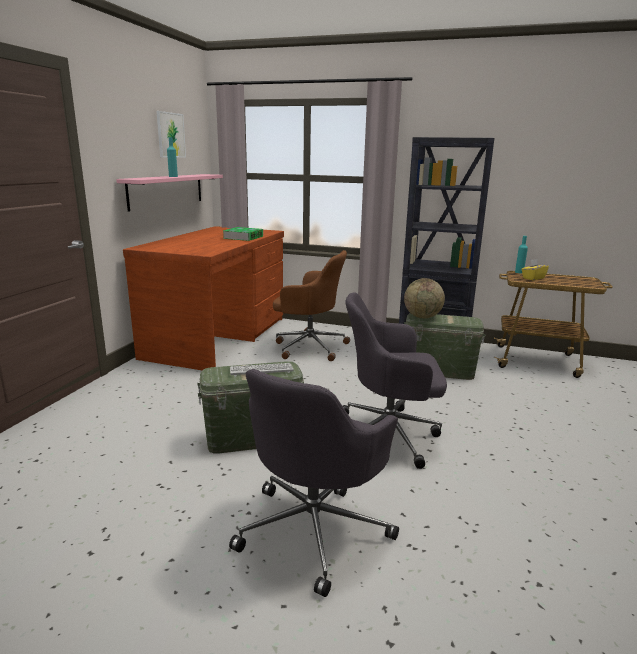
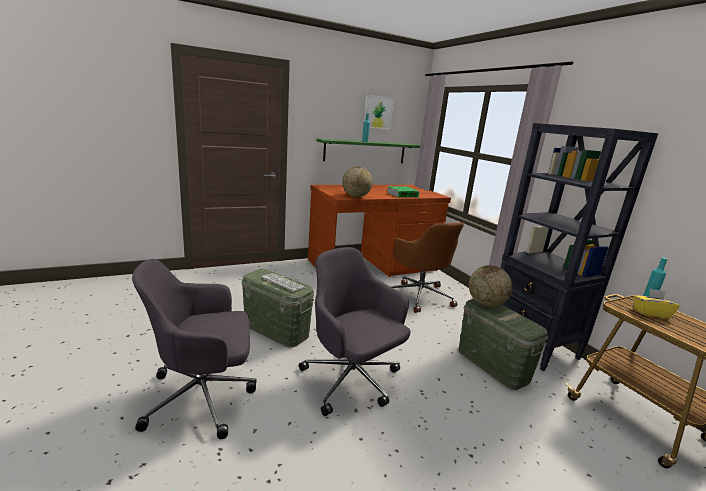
camera: 45 degrees right, 0 degrees up
(166, 191) = (365, 151): pink shelf -> green shelf
(215, 249) = (356, 196): none -> globe

